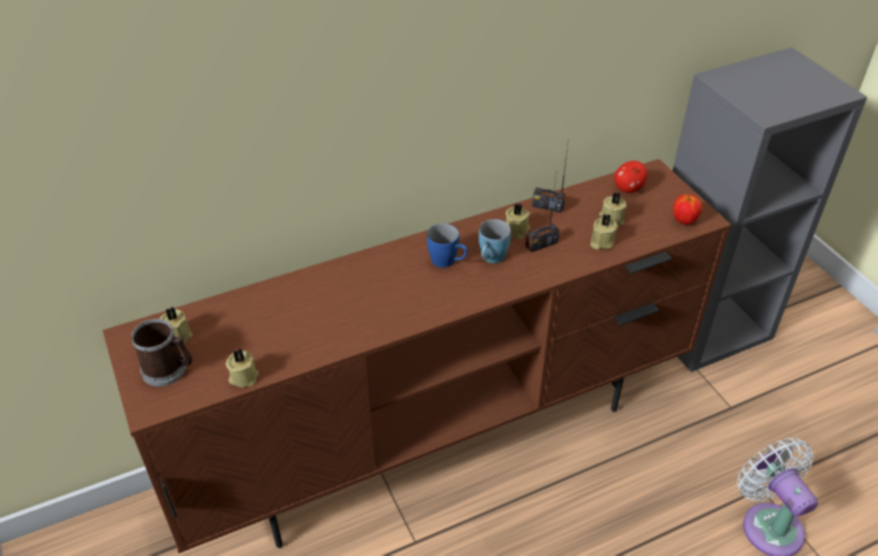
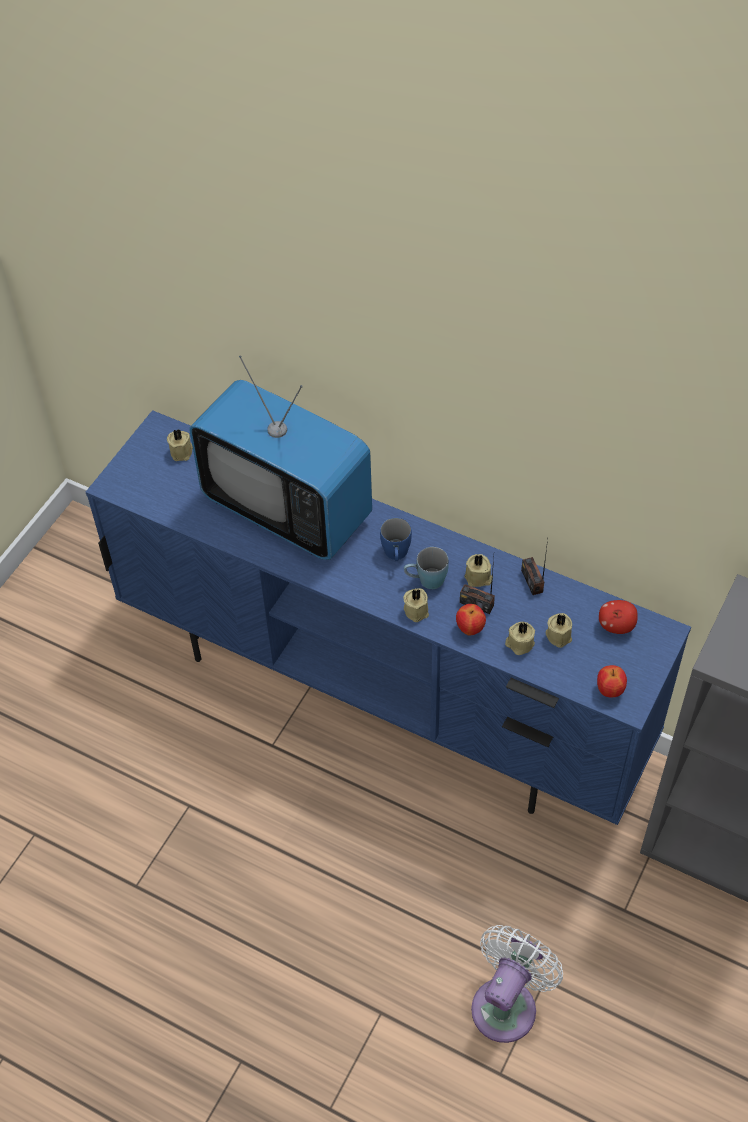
camera: 55 degrees right, 10 degrees up
(169, 370) = (148, 471): mug -> none
(243, 376) = (176, 514): beige candle -> beige candle (417, 610)
(327, 299) = (287, 509): none -> television
(439, 437) = (383, 697): brown tv stand -> blue tv stand
(562, 260) = (470, 629): none -> apple

